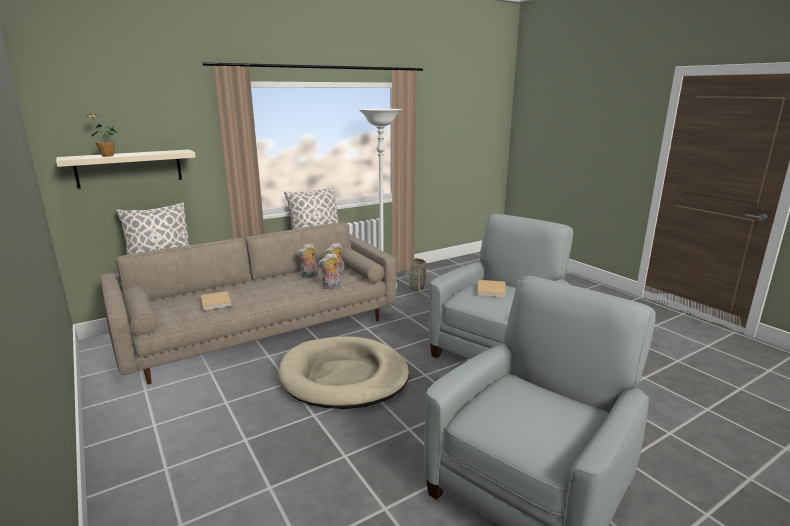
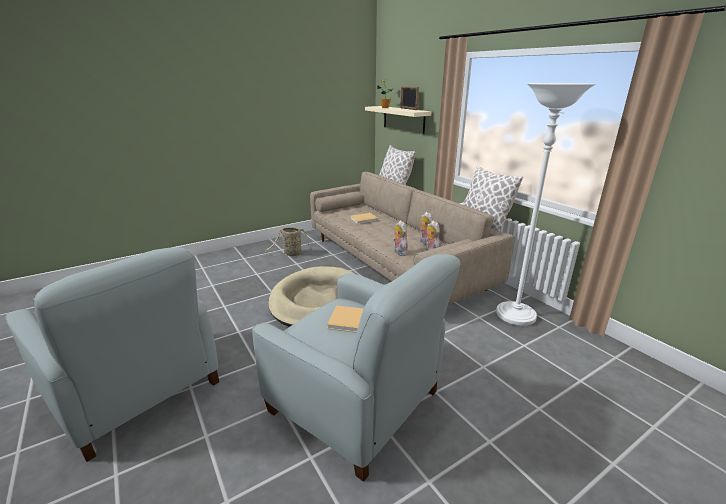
camera: 90 degrees right, 5 degrees up
(145, 152) = (408, 109): none -> picture frame
(417, 288) = (530, 343): basket -> basket (291, 254)

